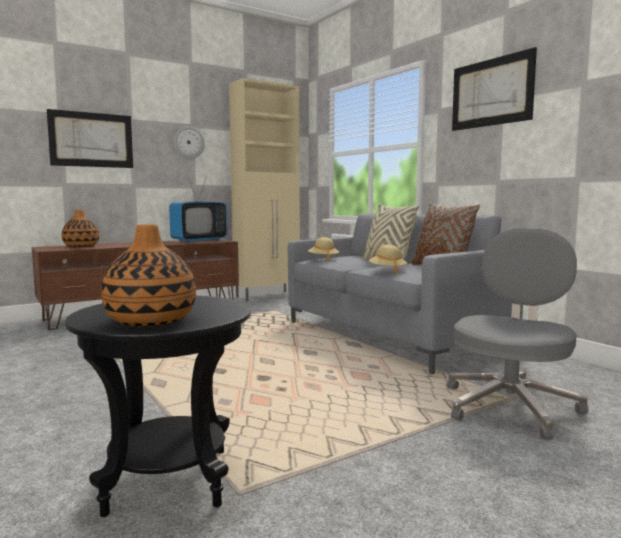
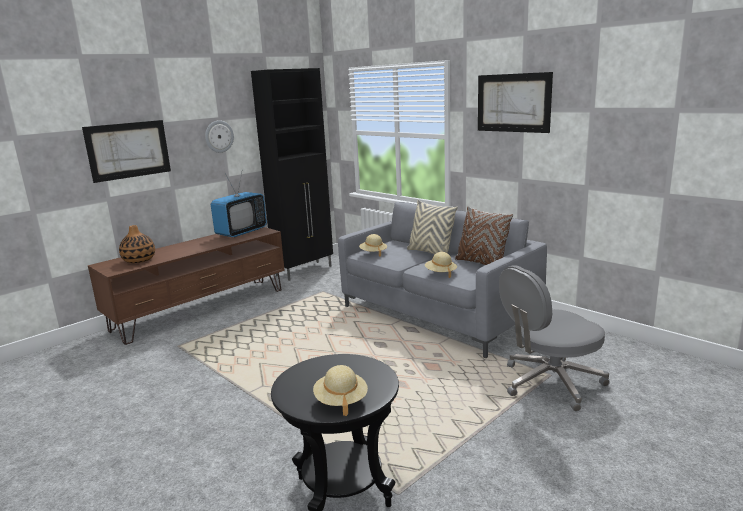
camera: 10 degrees left, 10 degrees up
(150, 321) = (341, 400): vase -> beige hat
(268, 296) = (305, 270): beige cabinet -> black cabinet
(510, 406) = (550, 383): grey office chair -> grey office chair turned 135 degrees counterclockwise

